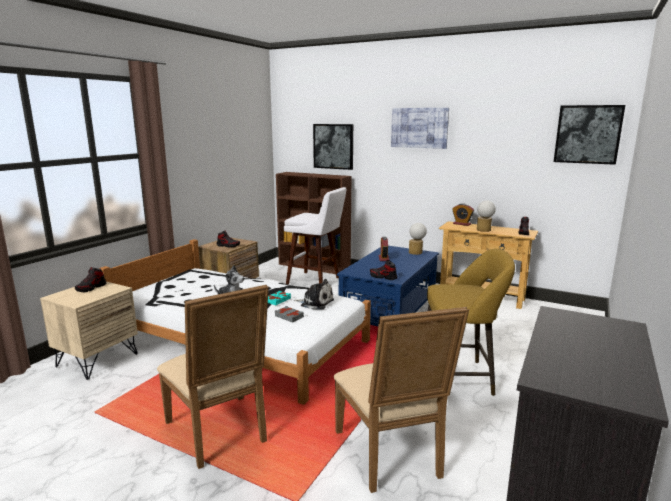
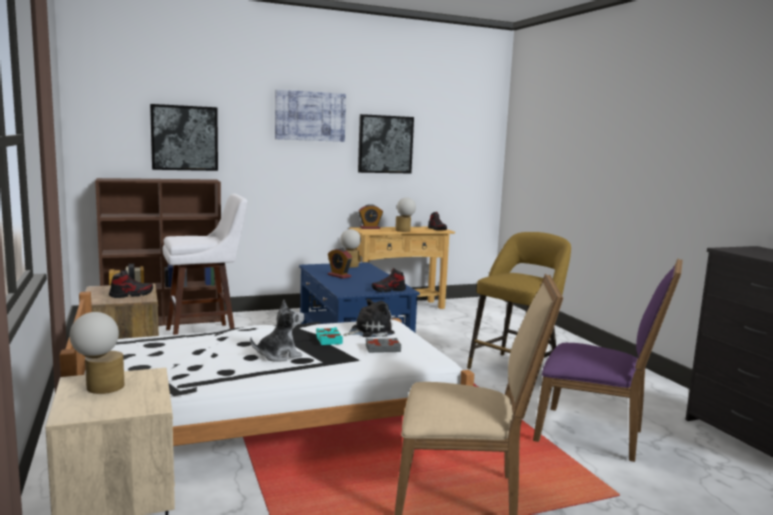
camera: 50 degrees left, 5 degrees down
(91, 288) = (99, 387): shoe -> table lamp
(392, 457) = (596, 436): beige chair -> purple chair
(587, 134) = (473, 128): picture -> picture (385, 144)

